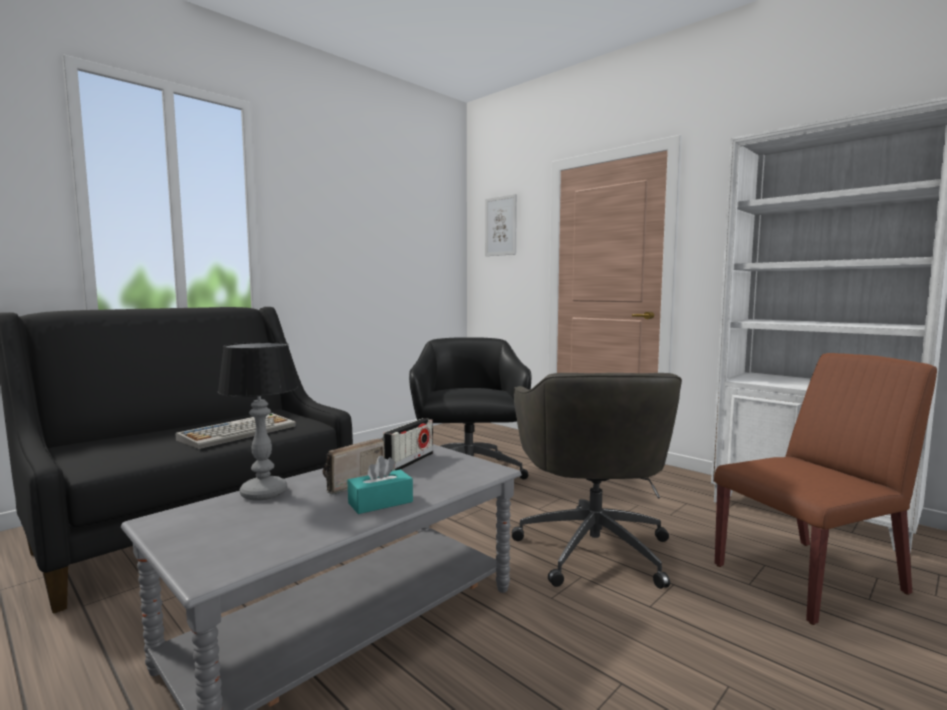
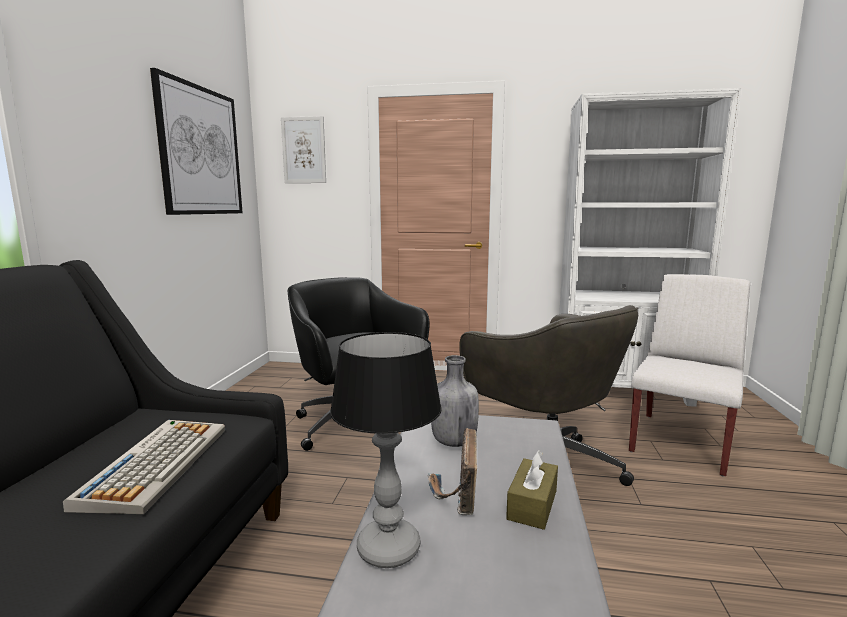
camera: 35 degrees left, 5 degrees up
(380, 502) = (532, 504): turquoise tissue box -> brown tissue box
(405, 232) = (200, 151): none -> picture
(409, 462) = (453, 442): radio -> grey bottle
(810, 578) = (681, 442): brown chair -> white chair

